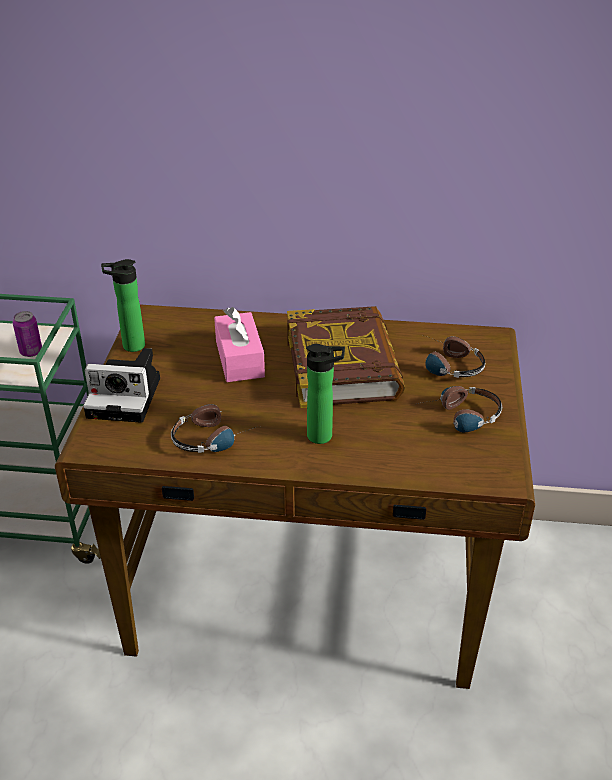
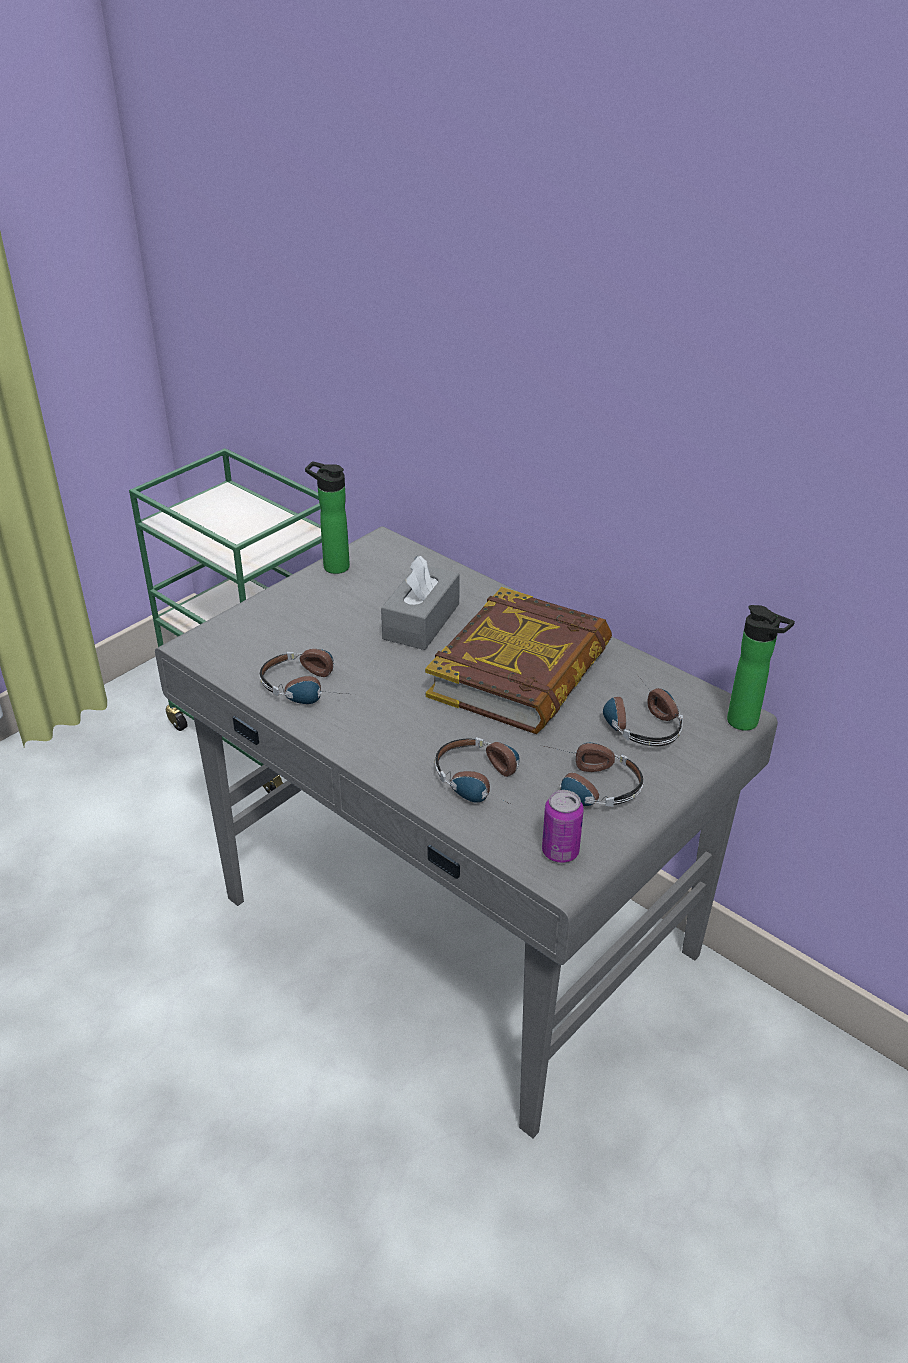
camera: 35 degrees right, 0 degrees up
(31, 352) = (266, 541): can -> can (560, 852)
(127, 397) = (277, 614): camera -> none
(239, 359) = (421, 621): pink tissue box -> grey tissue box
(308, 587) = (457, 930): brown desk -> grey desk
(323, 436) = (416, 736): bottle -> bottle (747, 723)
(401, 445) = (486, 783): none -> headphones

